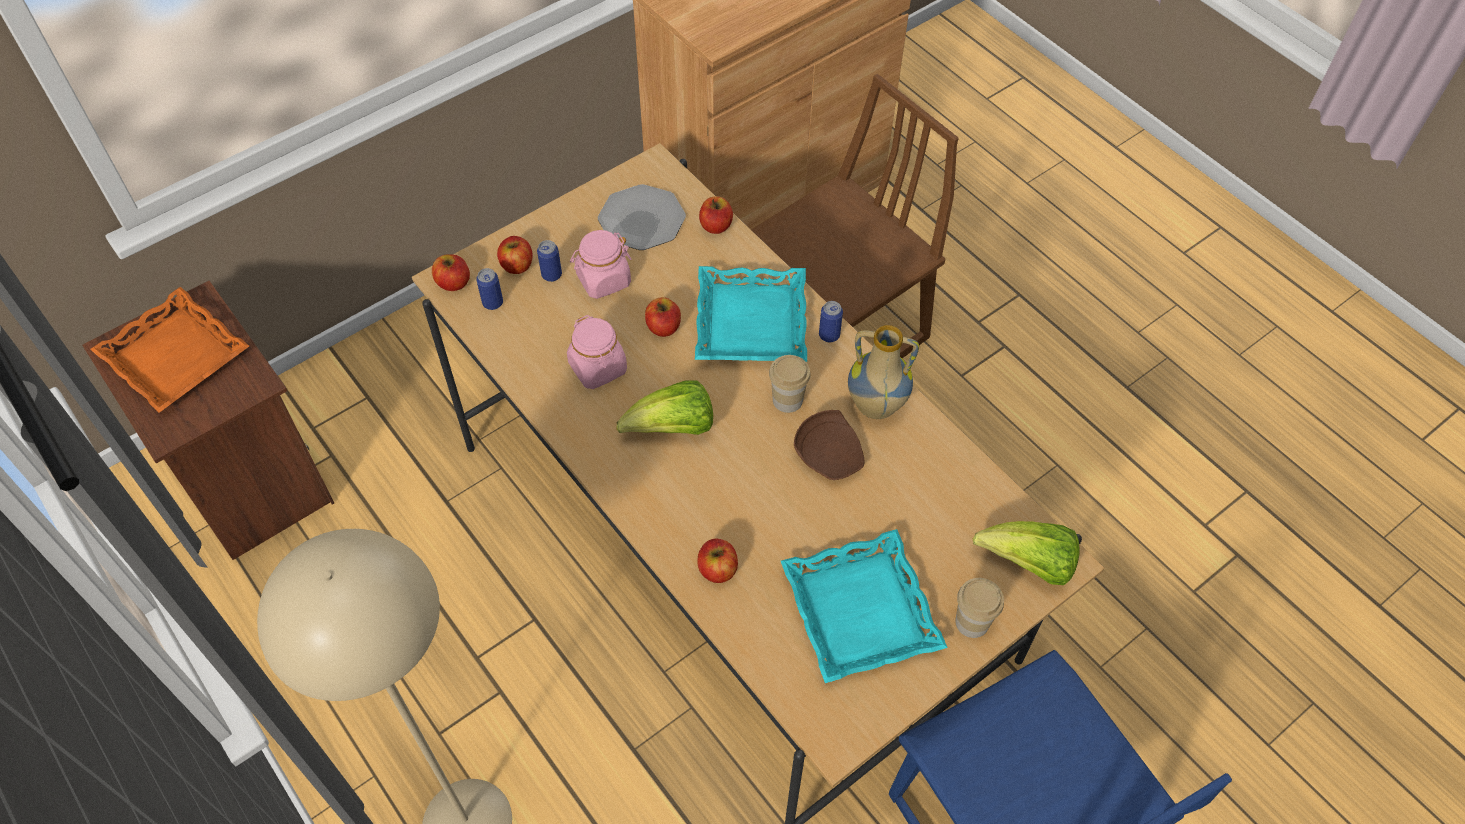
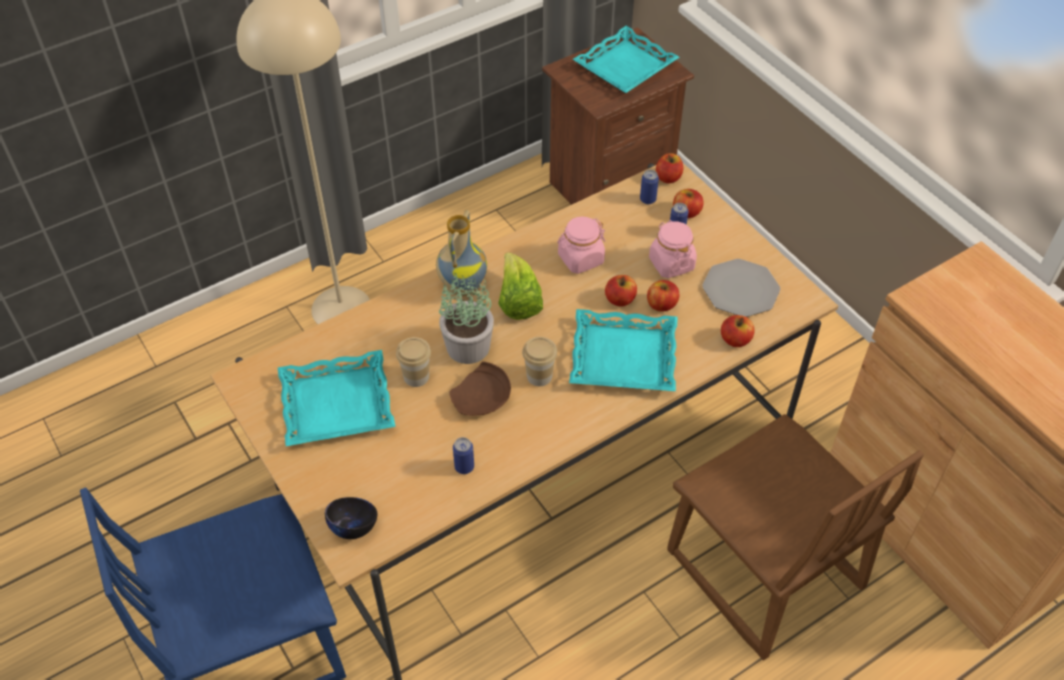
camera: 95 degrees right, 5 degrees down
(174, 357) = (625, 66): orange tray -> turquoise tray
(717, 569) = (389, 321): apple -> apple (661, 304)
(750, 475) = (469, 346): none -> potted plant
(829, 335) = (607, 411): can -> can (464, 467)
(875, 407) = (526, 436): vase -> vase (461, 286)
(972, 622) = (311, 477): cup -> cup (416, 376)
(1028, 564) = (353, 526): lettuce -> black bowl

